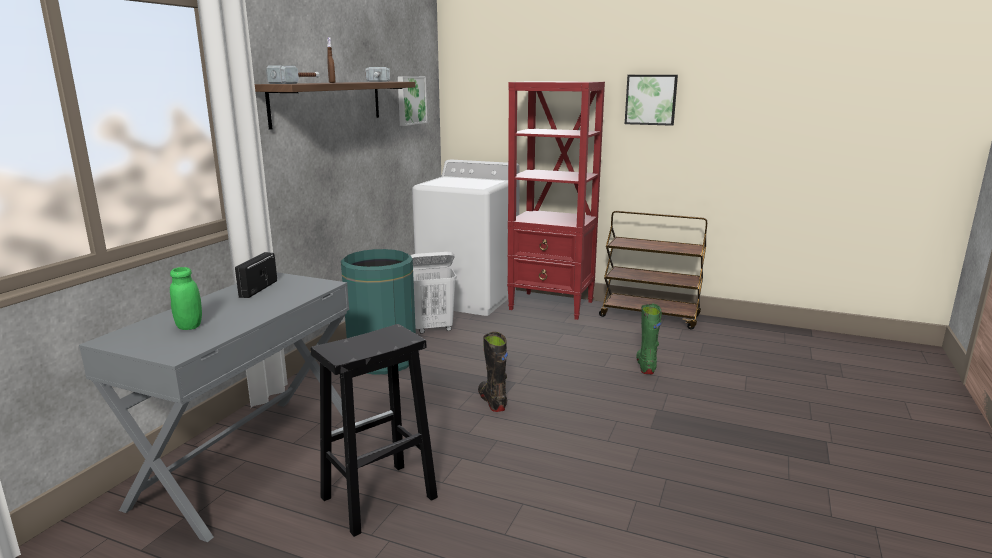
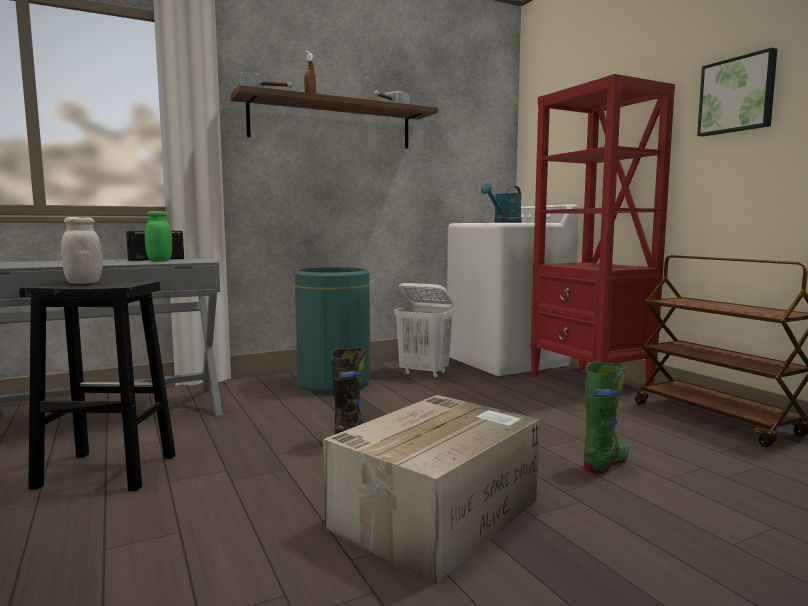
camera: 40 degrees right, 10 degrees down
(189, 326) = (44, 263): green jar -> green jar (160, 261)
(352, 343) = (84, 283): none -> white jar
(410, 100) = (463, 138): picture -> none
(473, 185) = (504, 222): none -> turquoise watering can
(623, 428) = (437, 513): none -> cardboard box

